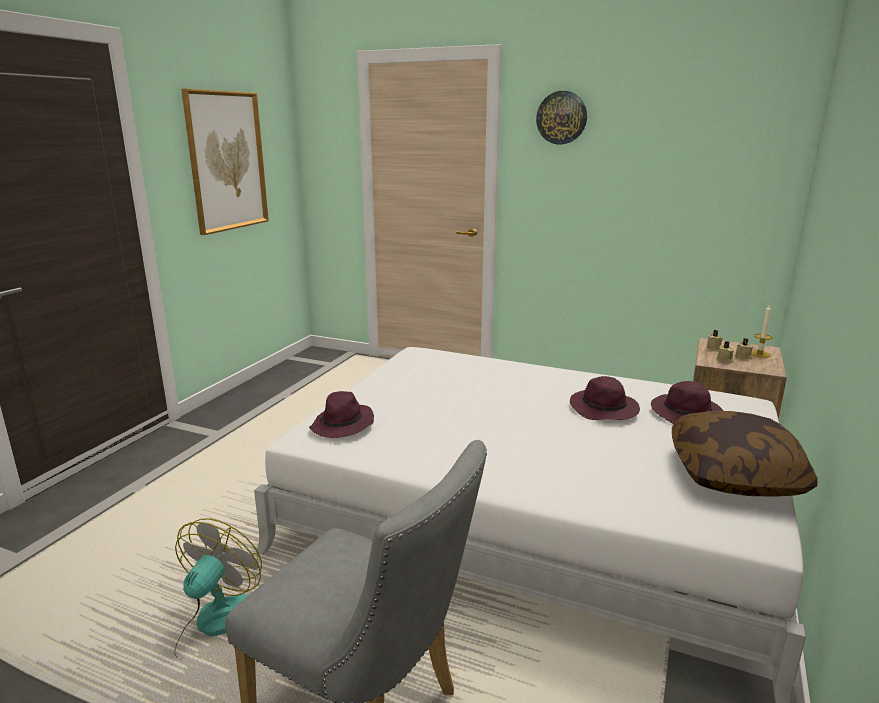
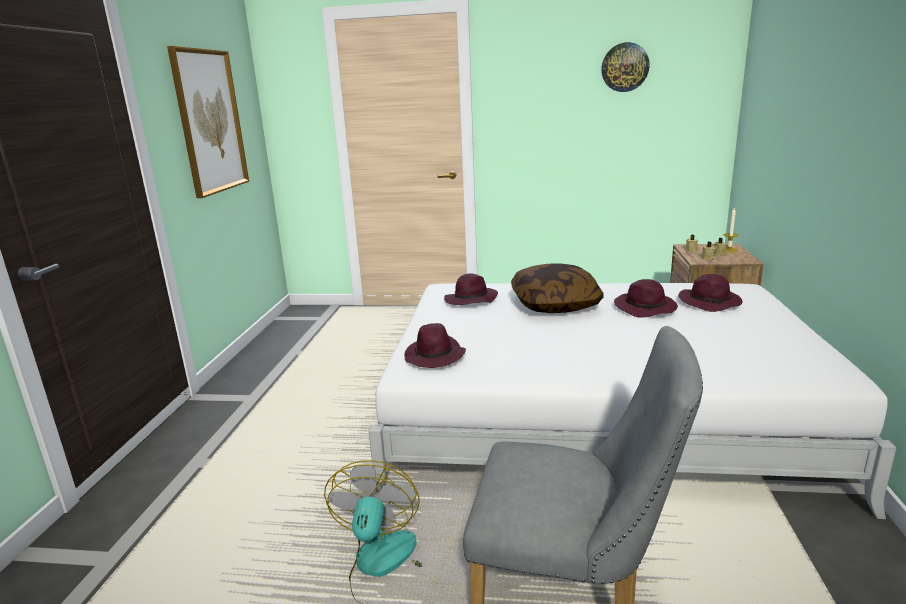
camera: 15 degrees left, 0 degrees up
(430, 371) = (470, 300): none -> purple hat
(561, 117) = (529, 63): wall clock -> wall clock (625, 67)
(735, 474) = (786, 339): pillow -> pillow (555, 304)

